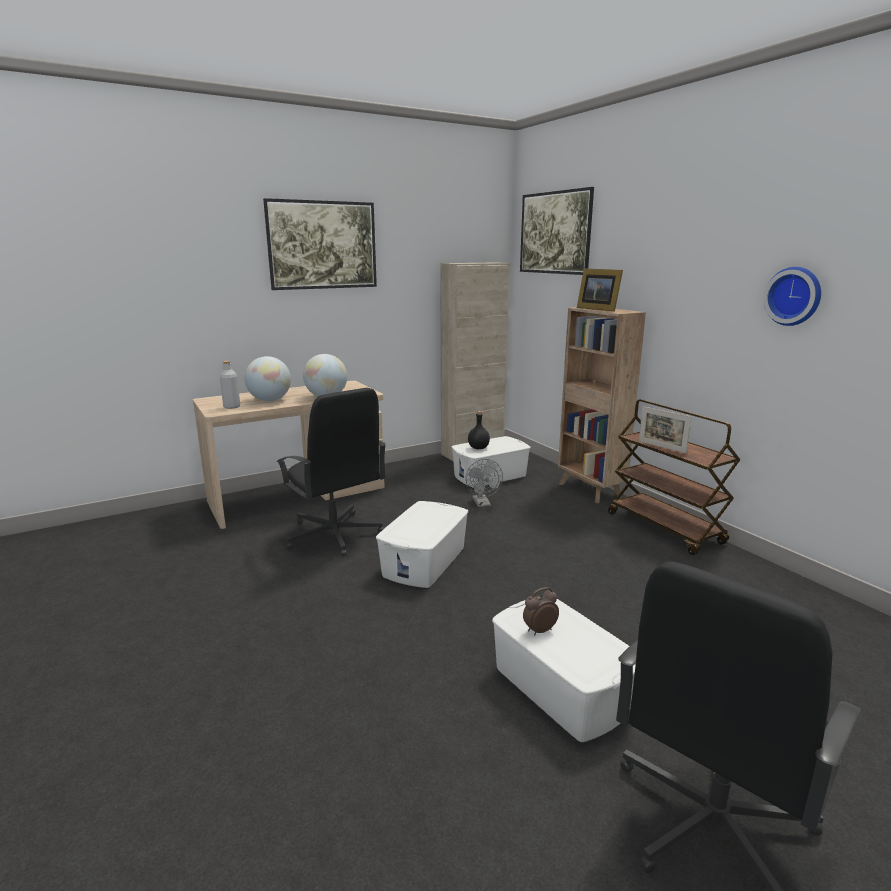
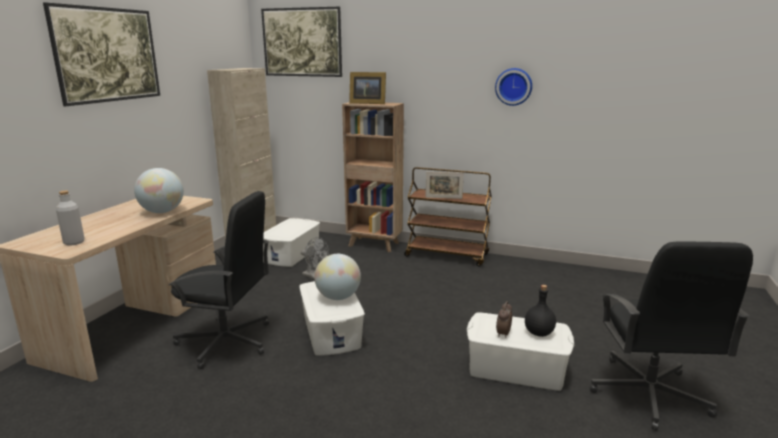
camera: 40 degrees left, 0 degrees up
(270, 400) = (106, 227): globe -> globe (338, 297)
(479, 448) = (283, 232): black bottle -> black bottle (539, 333)

